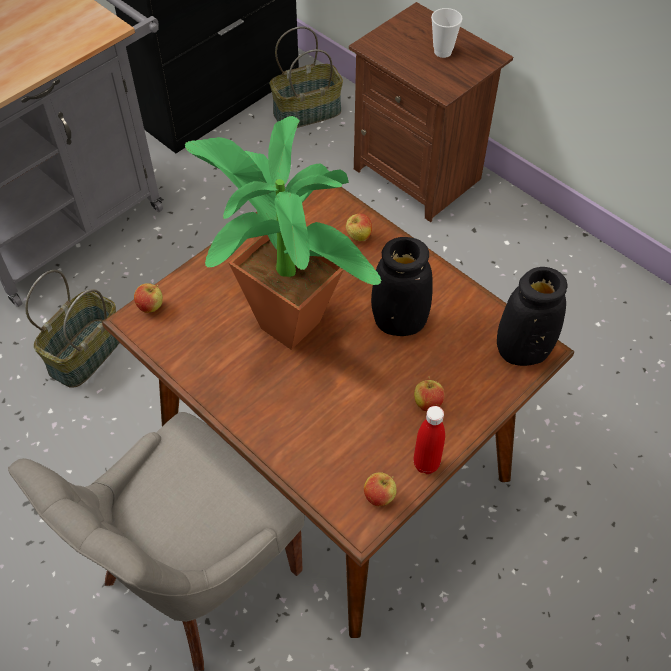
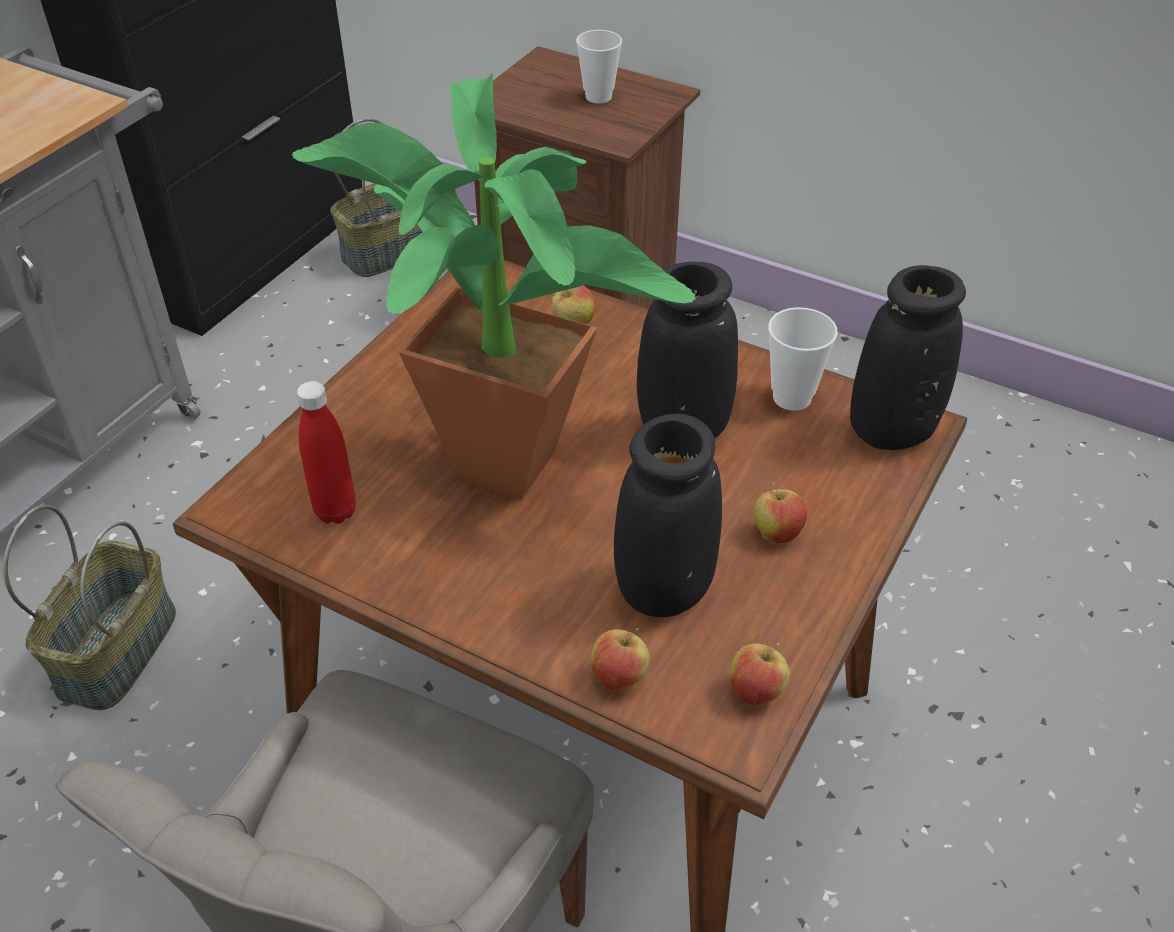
camera: 15 degrees left, 10 degrees down
(151, 307) = (257, 483): apple -> apple (619, 678)
(352, 424) = (664, 589): none -> black vase
(426, 464) = (812, 623): red bottle -> red bottle (335, 511)
(471, 315) = (792, 397): none -> cup

